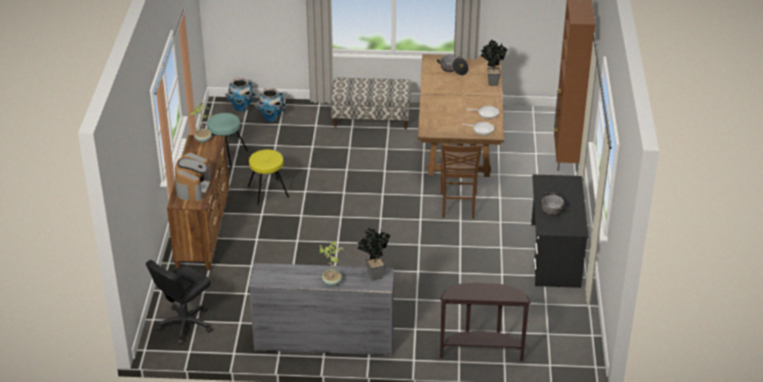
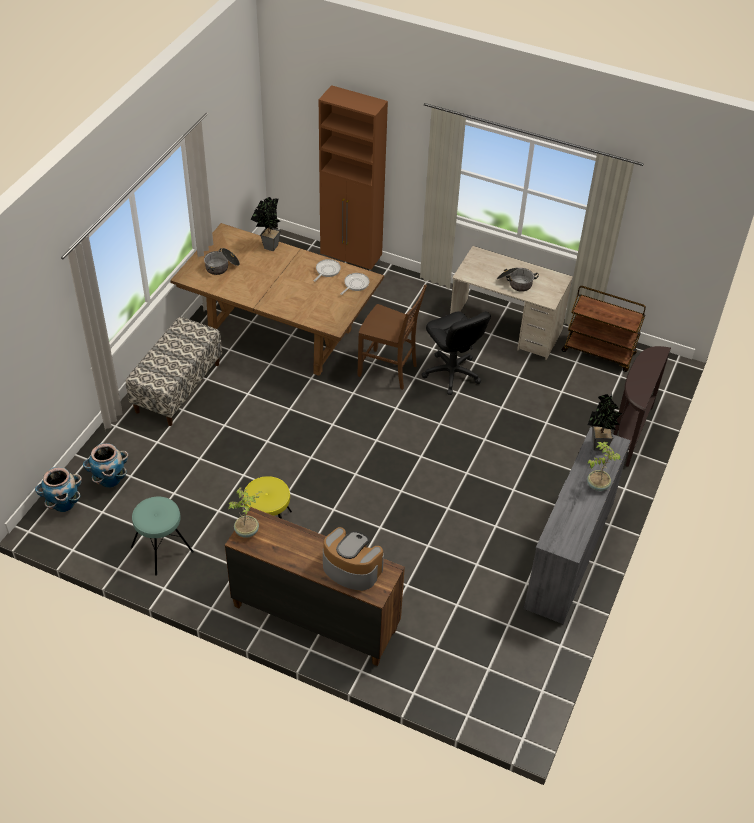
camera: 70 degrees left, 10 degrees up
(185, 324) = (490, 682): black office chair -> black office chair (451, 373)
(555, 255) = (505, 329): black desk -> beige desk
(568, 315) = (599, 353): none -> brown cart

